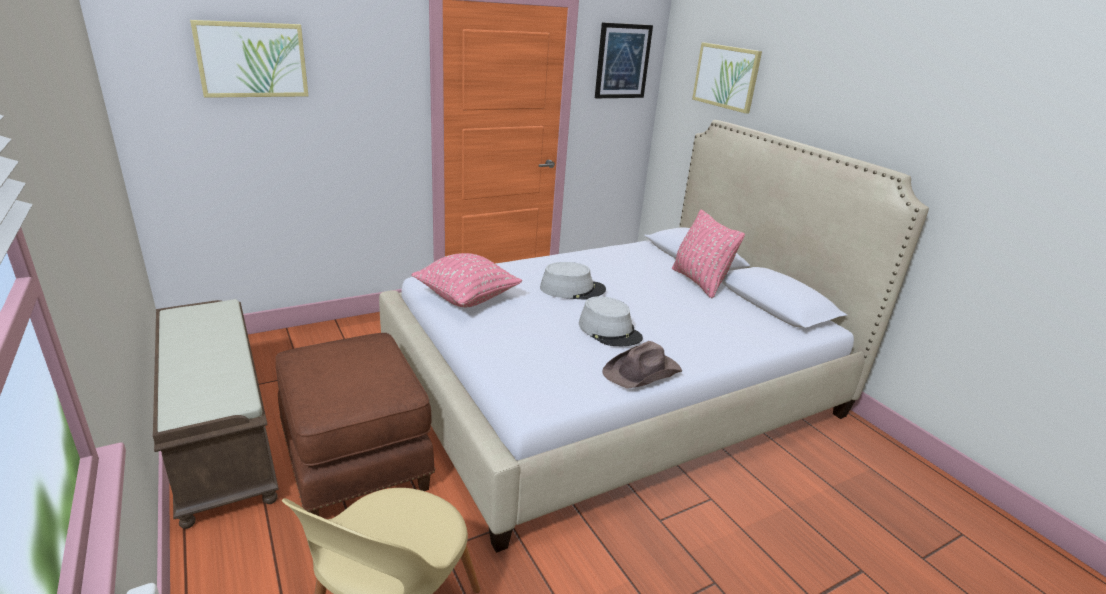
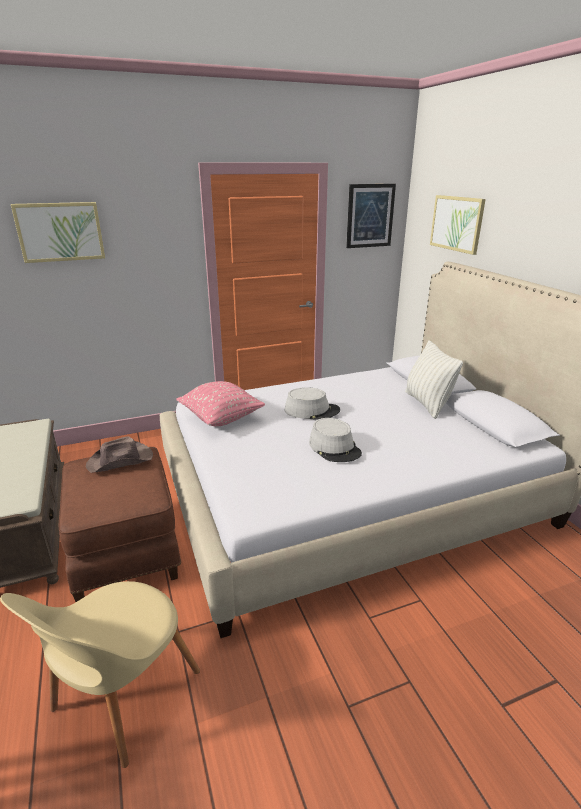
camera: 10 degrees right, 0 degrees up
(643, 372) = (354, 486): brown hat -> brown hat (121, 461)
(699, 282) = (427, 404): pink pillow -> white pillow

